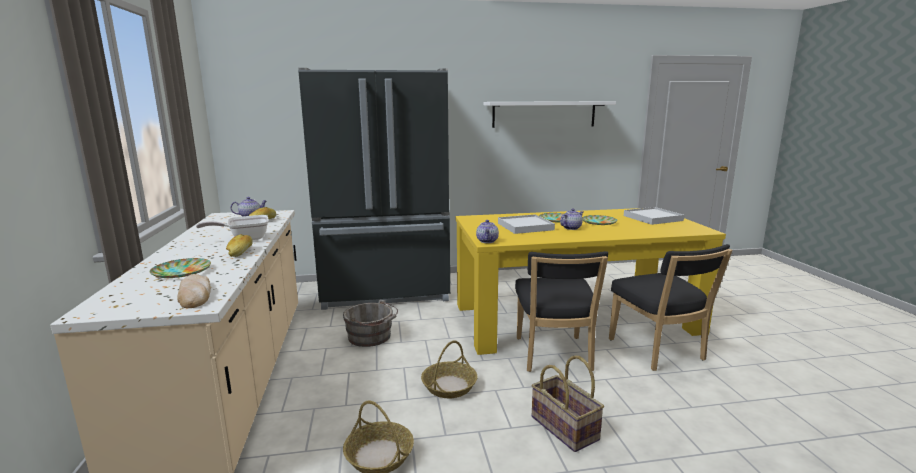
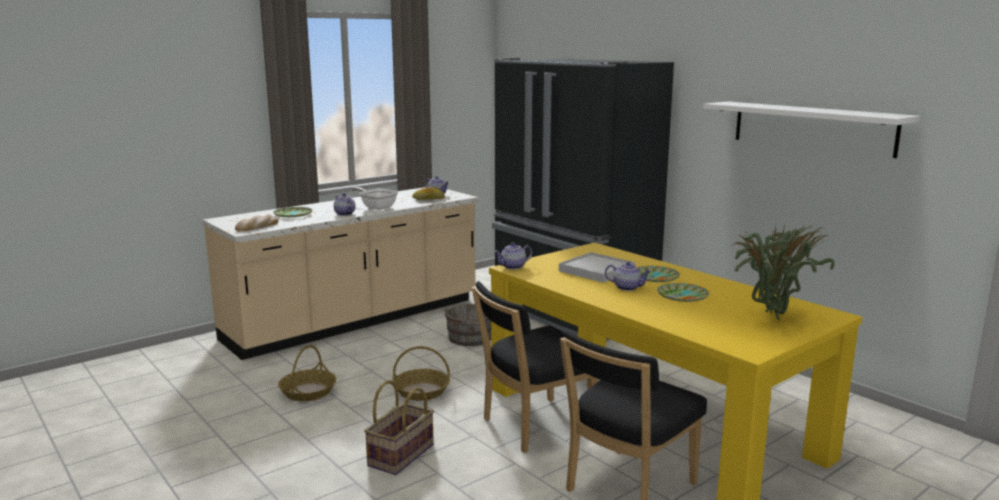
camera: 60 degrees right, 0 degrees up
(240, 252) = (344, 214): bread -> teapot
(652, 218) = (770, 319): white tray -> potted plant

